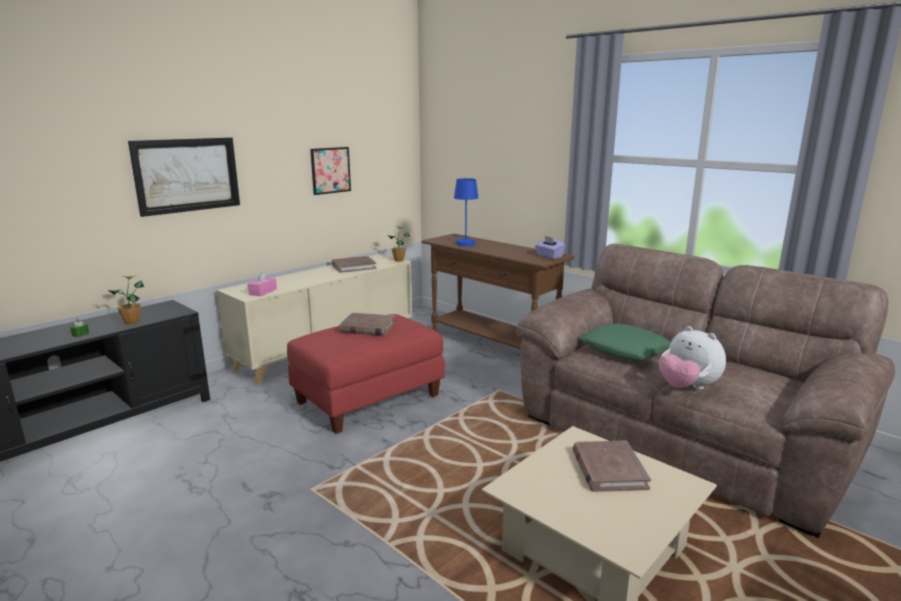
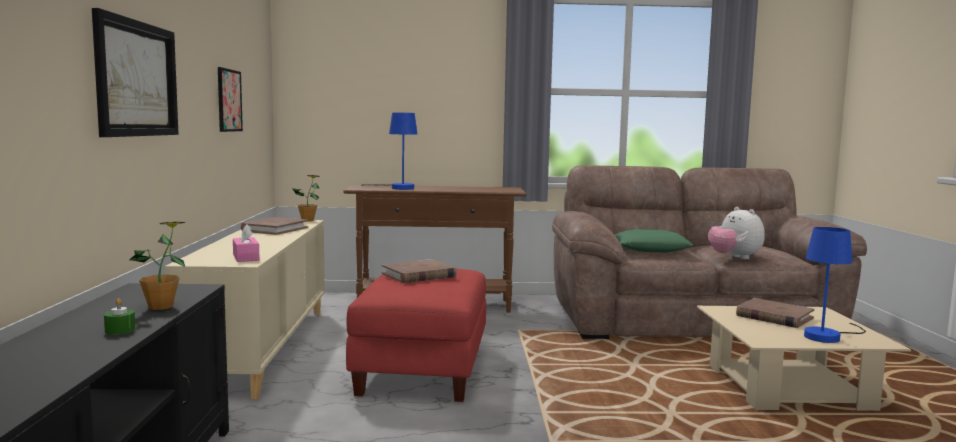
camera: 45 degrees left, 10 degrees down
(549, 256) = (507, 188): purple tissue box -> none
(592, 515) = (828, 336): none -> blue table lamp
(687, 387) = (734, 258): plush toy -> plush toy turned 60 degrees clockwise

